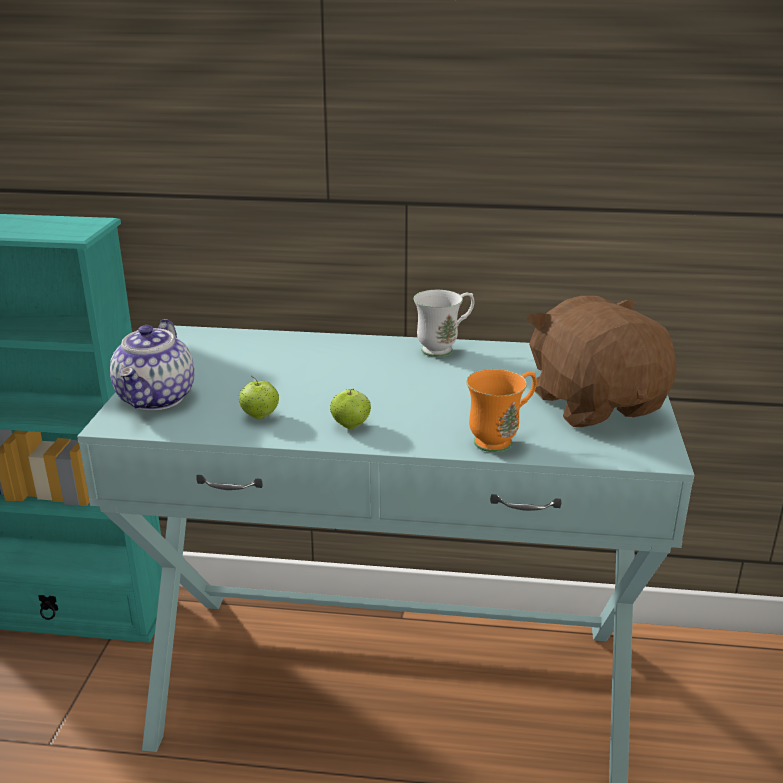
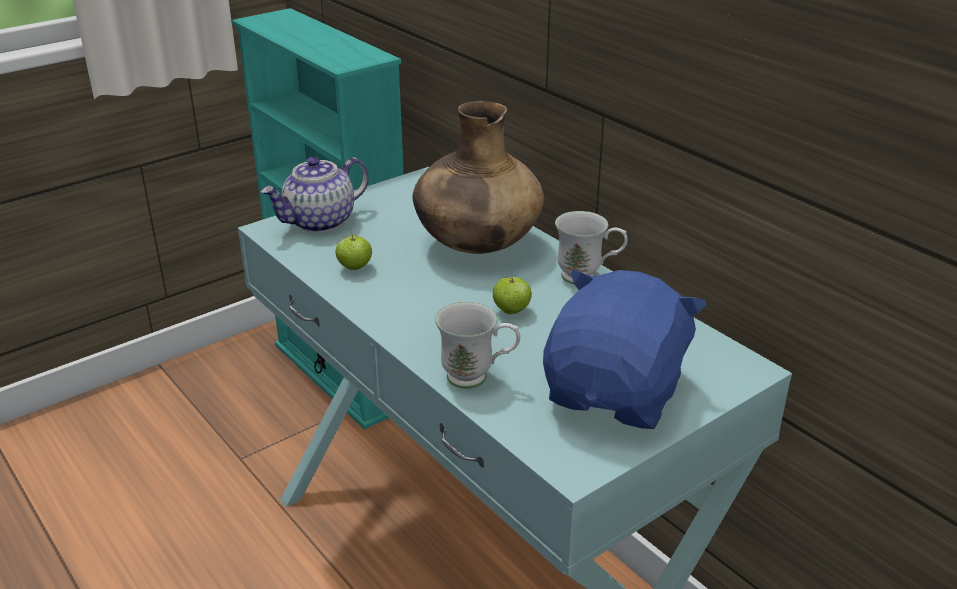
camera: 45 degrees right, 5 degrees up
(327, 361) = (477, 245): none -> brown vase
(351, 425) = (397, 306): apple -> apple (511, 311)
(501, 439) = (478, 378): orange mug -> white mug
(595, 404) = (616, 393): brown plush toy -> blue plush toy

